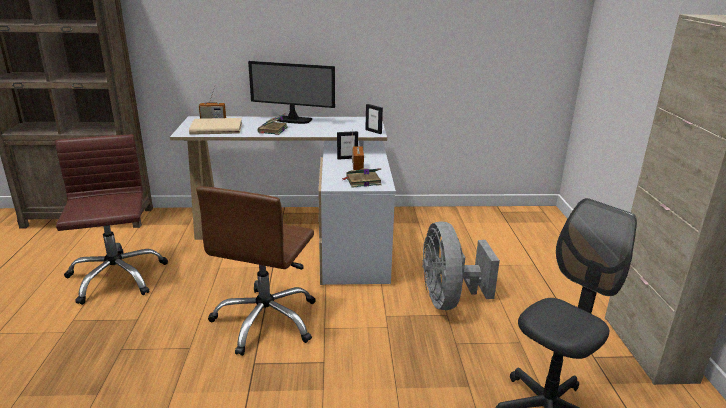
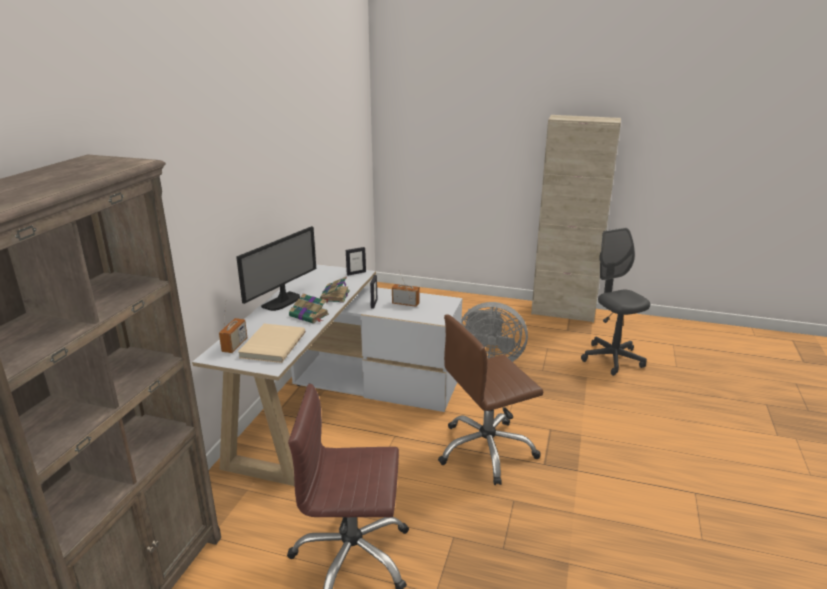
camera: 70 degrees left, 0 degrees up
(266, 320) = (486, 450): brown office chair -> brown office chair turned 120 degrees clockwise
(362, 181) = (436, 306): book -> book (335, 296)

